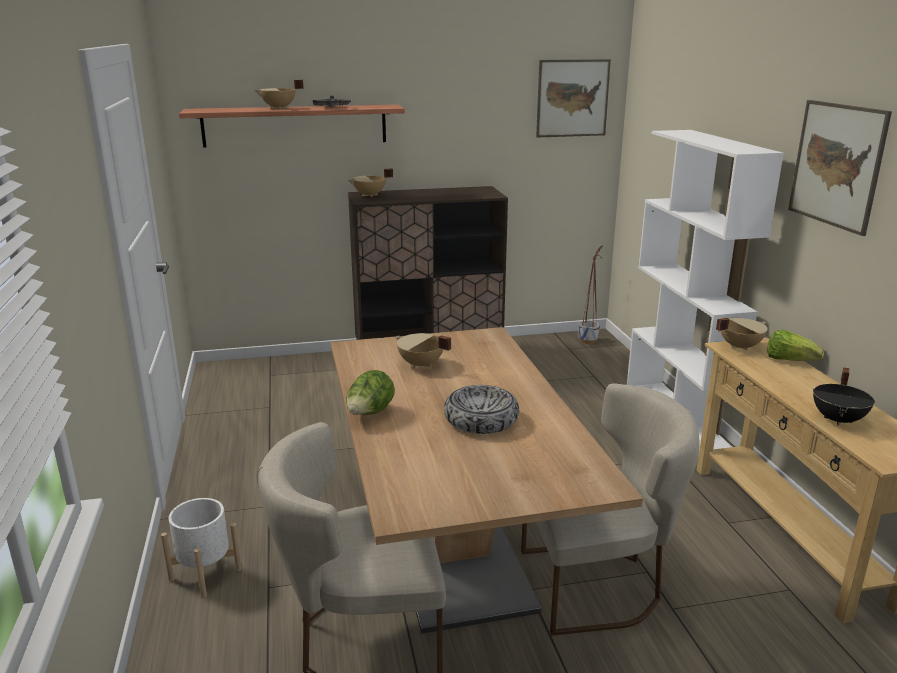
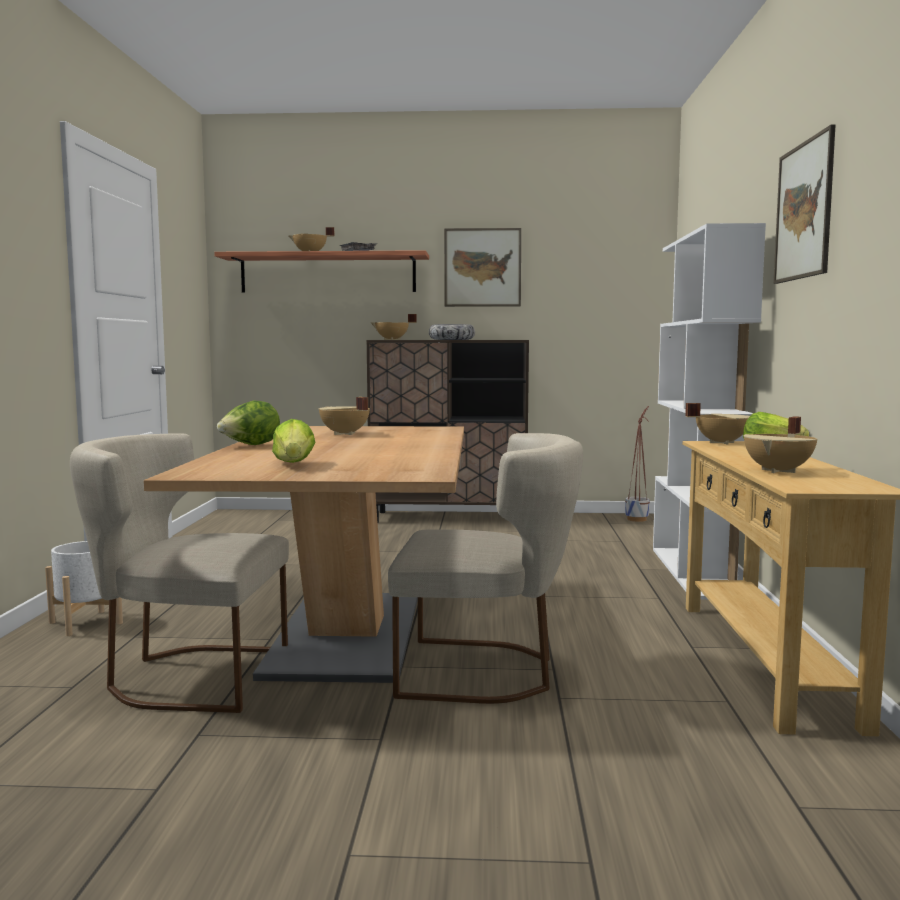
camera: 15 degrees right, 15 degrees down
(467, 470) = (294, 465): none -> lettuce
(481, 419) = (355, 451): bowl -> bowl (452, 339)
(572, 98) = (614, 251): picture -> picture (482, 267)
(839, 420) = (779, 471): black cooking pot -> beige cooking pot

